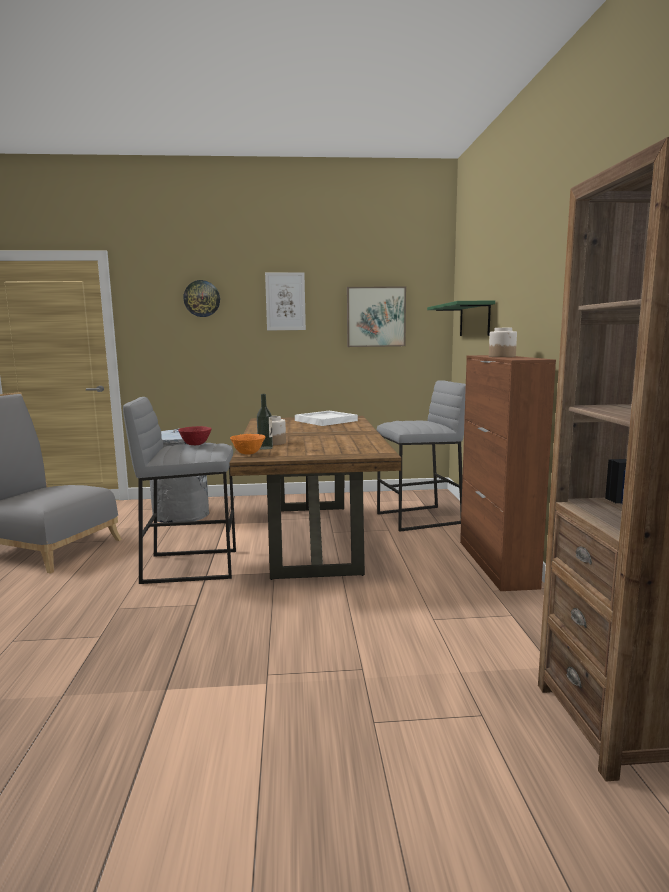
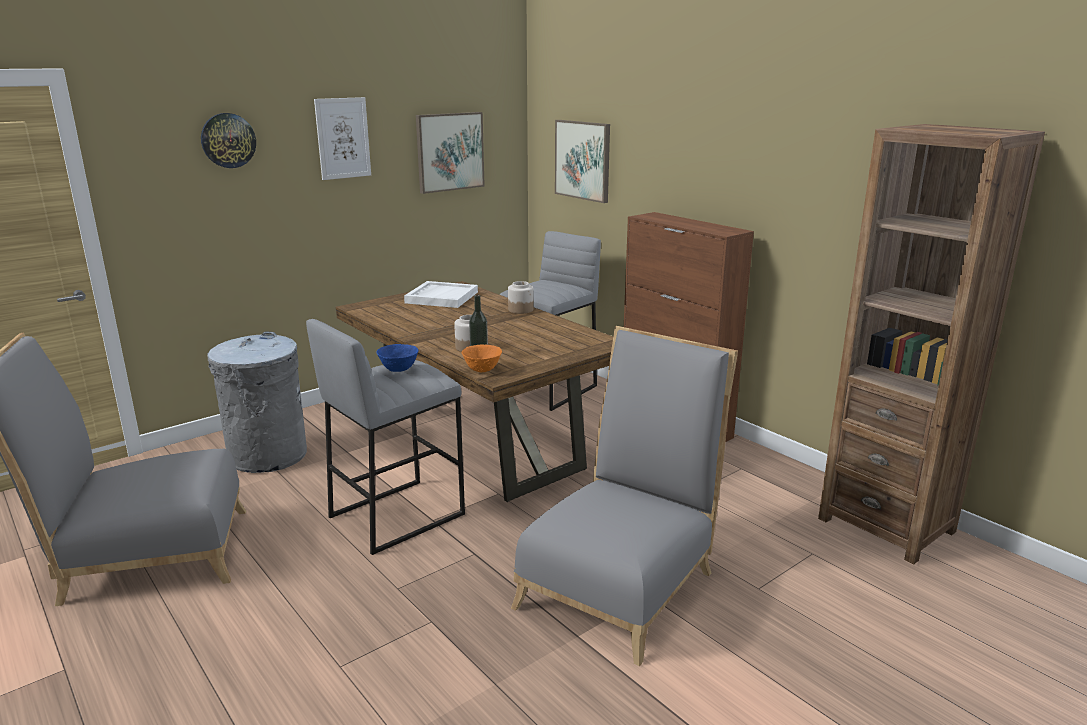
camera: 35 degrees left, 10 degrees up
(196, 444) = (398, 369): red bowl -> blue bowl
(261, 664) = (622, 582): none -> grey chair
(474, 320) = (583, 160): green shelf -> picture
(502, 356) = (683, 222): jar -> jar (521, 310)

